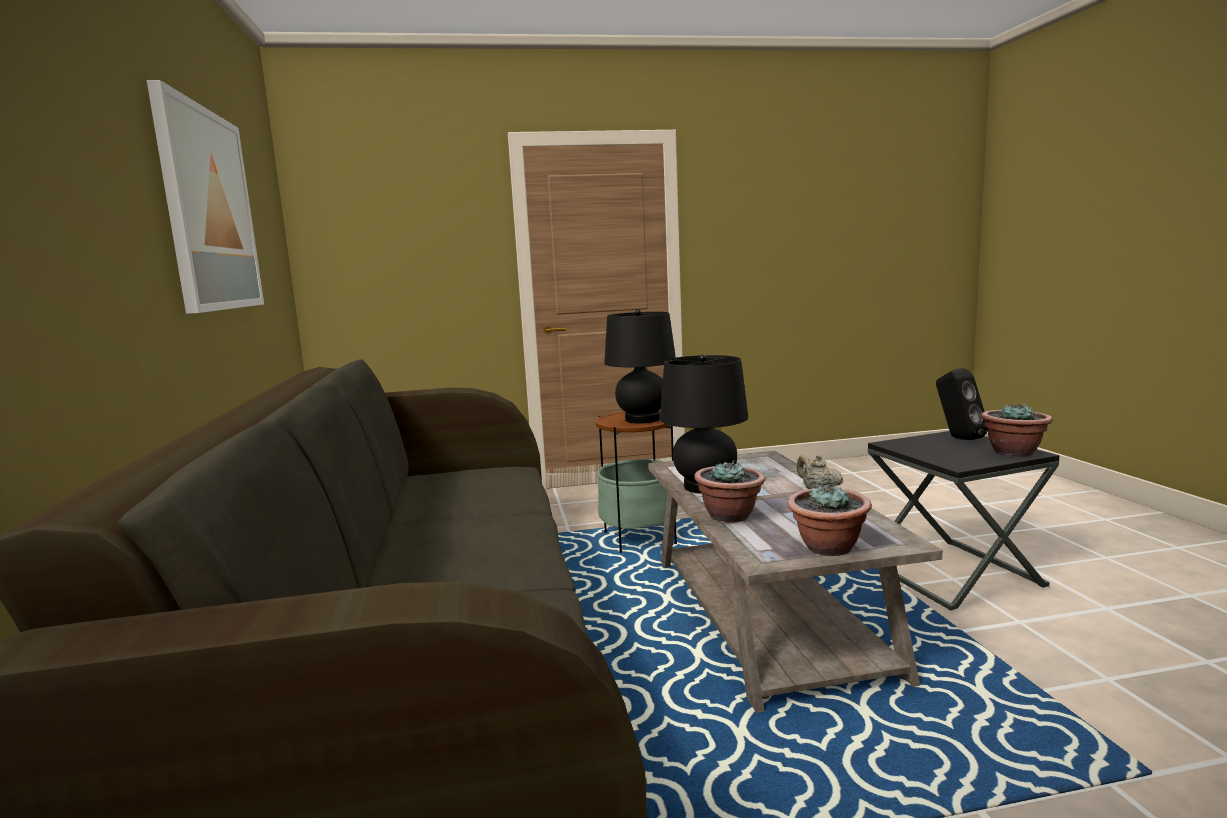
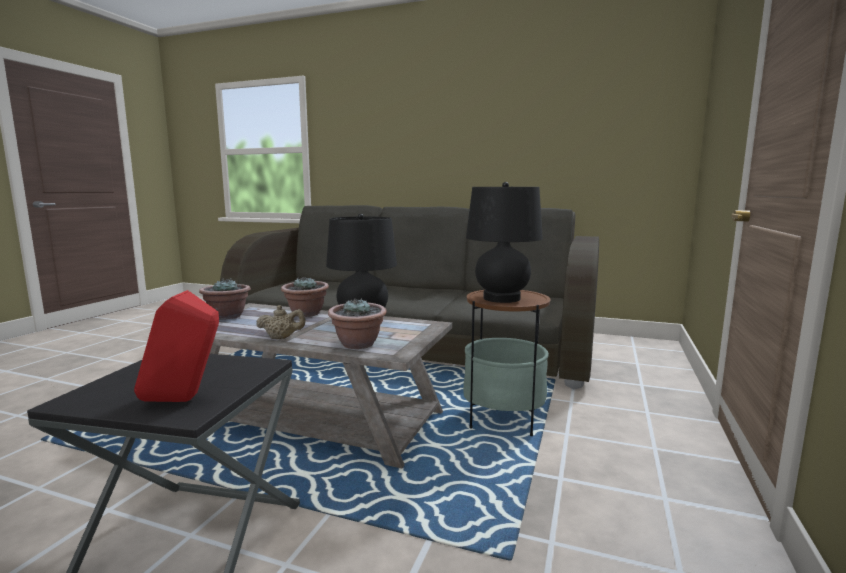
camera: 120 degrees right, 0 degrees up
(209, 210) = (532, 119): picture -> none
(957, 438) = (185, 401): black speaker -> red speaker
(1013, 452) = (98, 393): potted plant -> potted plant (358, 344)

